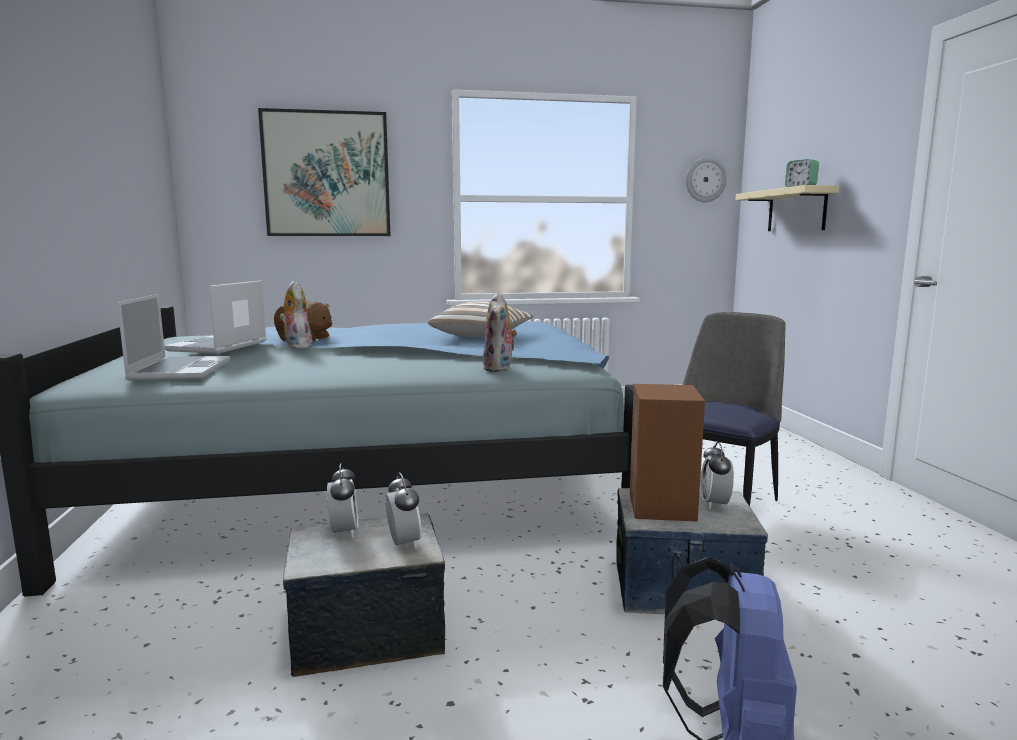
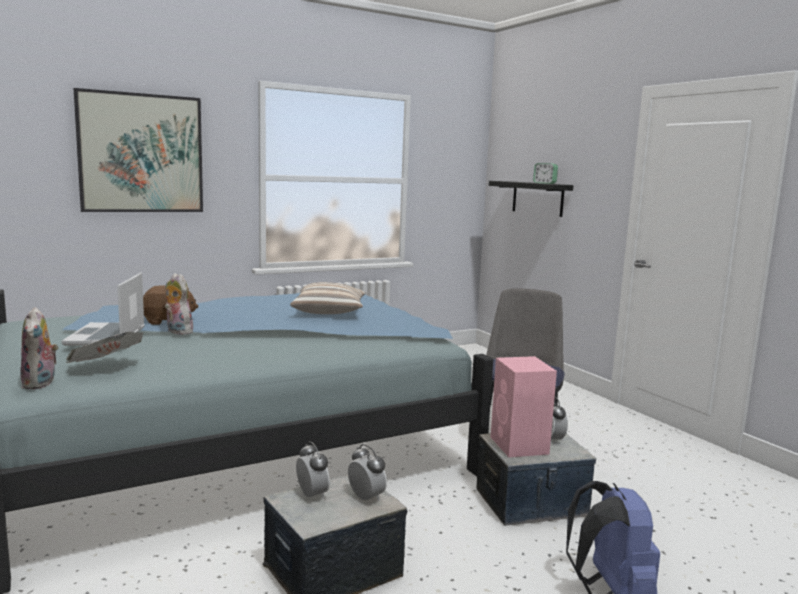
camera: 20 degrees left, 0 degrees up
(180, 370) = (105, 367): laptop -> newspaper
(499, 369) = (380, 347): plush toy -> plush toy (41, 384)
(662, 507) = (519, 446): brown speaker -> pink speaker
(705, 180) = (461, 165): wall clock -> none
(796, 210) = (537, 198): beige shelf -> black shelf

